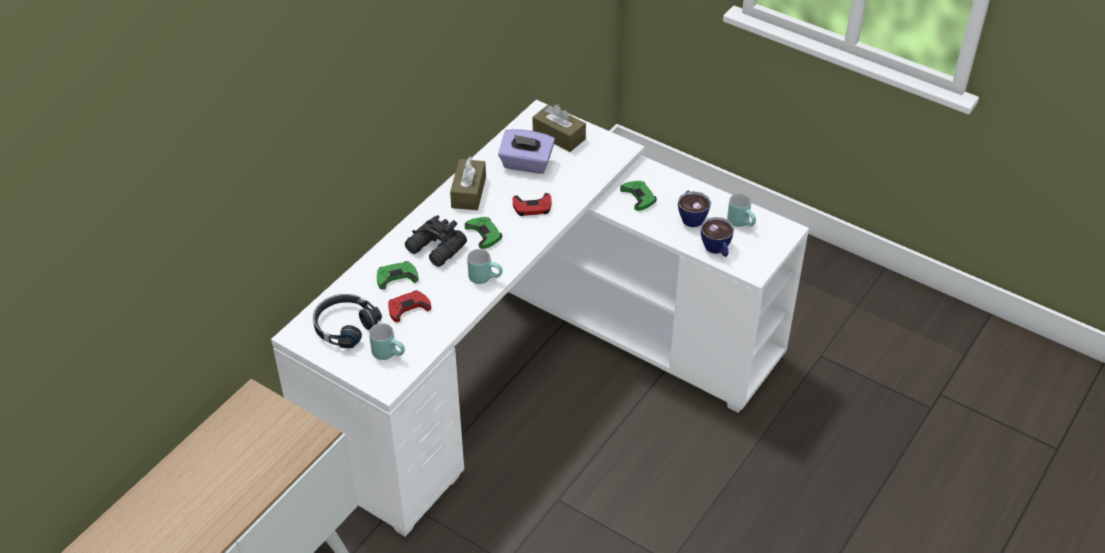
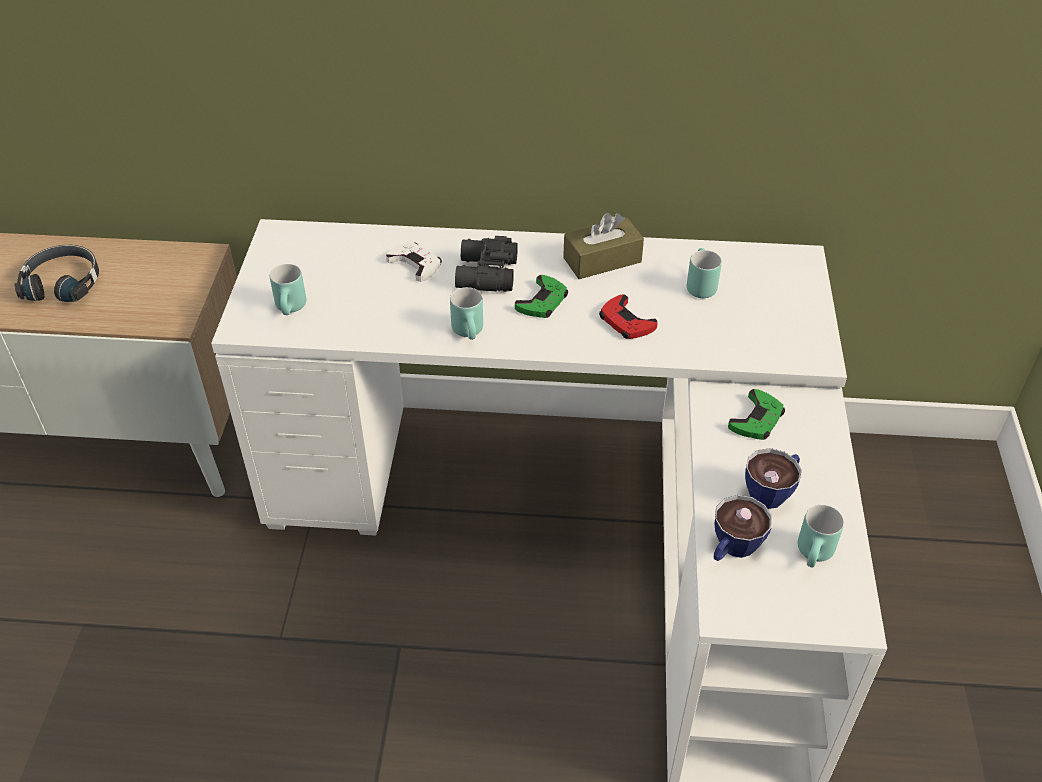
camera: 60 degrees right, 0 degrees up
(344, 326) = (312, 259): black headphones -> black headphones (63, 282)
(396, 277) = (415, 264): green game controller -> white game controller
(408, 308) = (373, 293): red game controller -> none
(526, 164) = (698, 285): purple tissue box -> turquoise mug
(559, 136) = (778, 291): brown tissue box -> none

